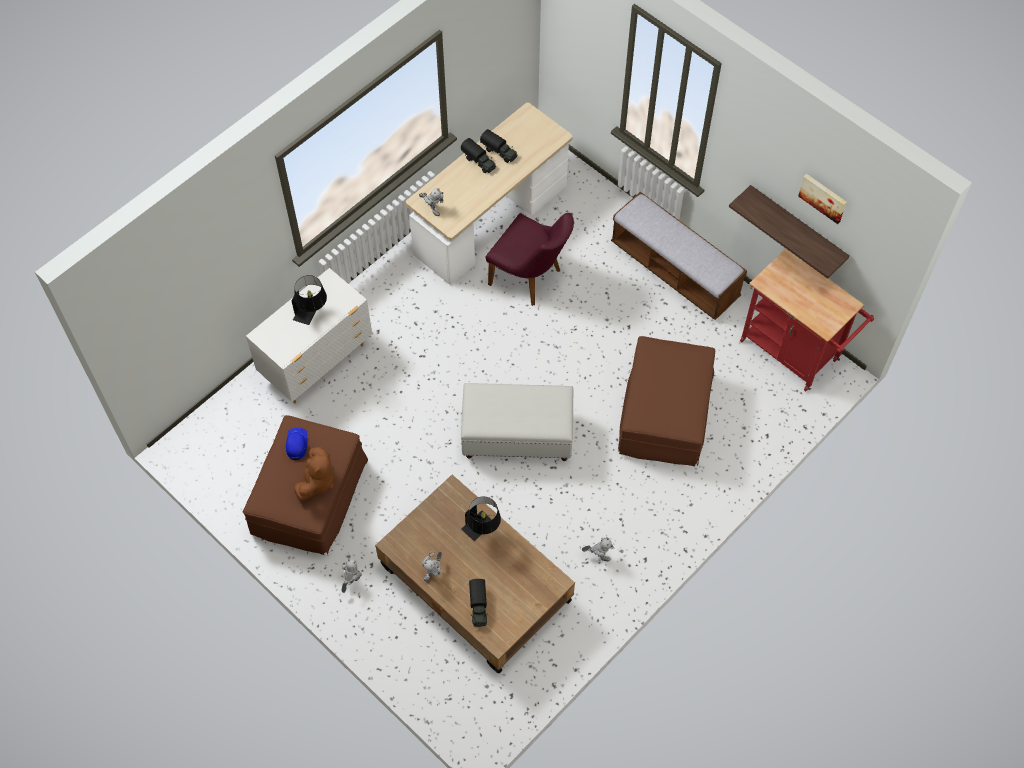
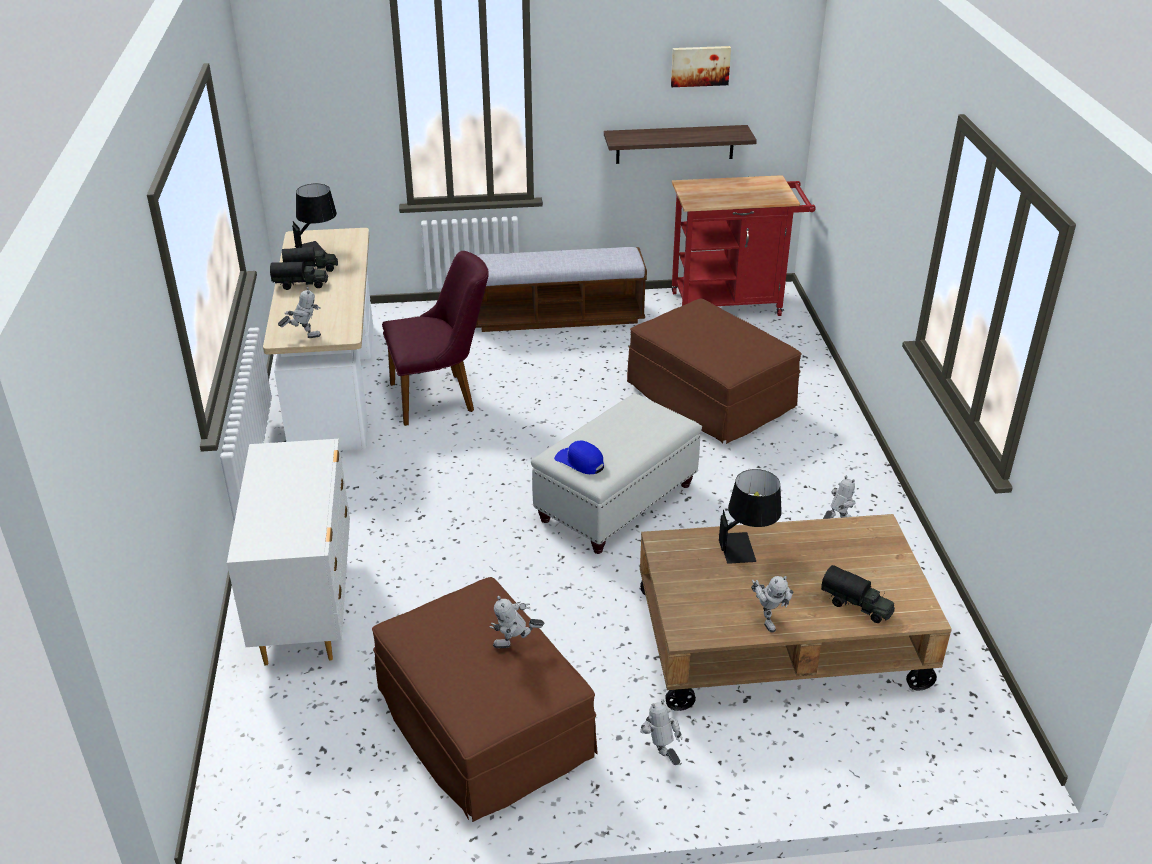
camera: 50 degrees left, 25 degrees down
(296, 444) = (433, 634): blue cap -> blue cap (580, 462)
(312, 313) = (287, 488): black table lamp -> black table lamp (318, 248)
(317, 482) = (515, 646): brown plush toy -> toy robot

